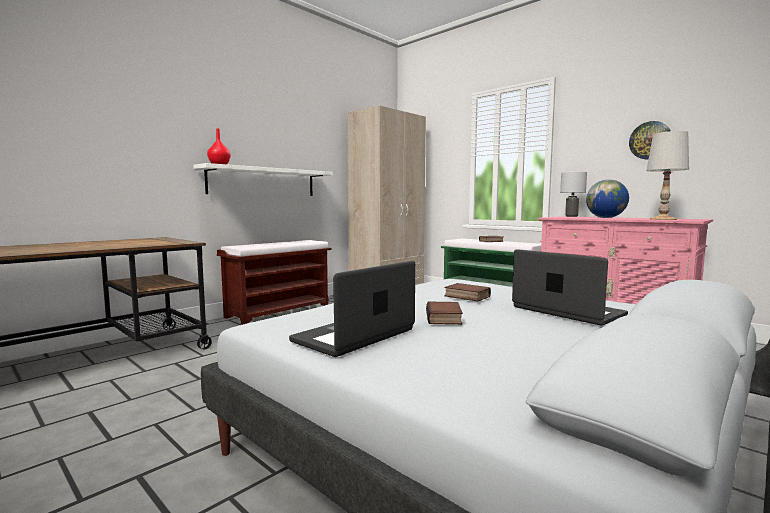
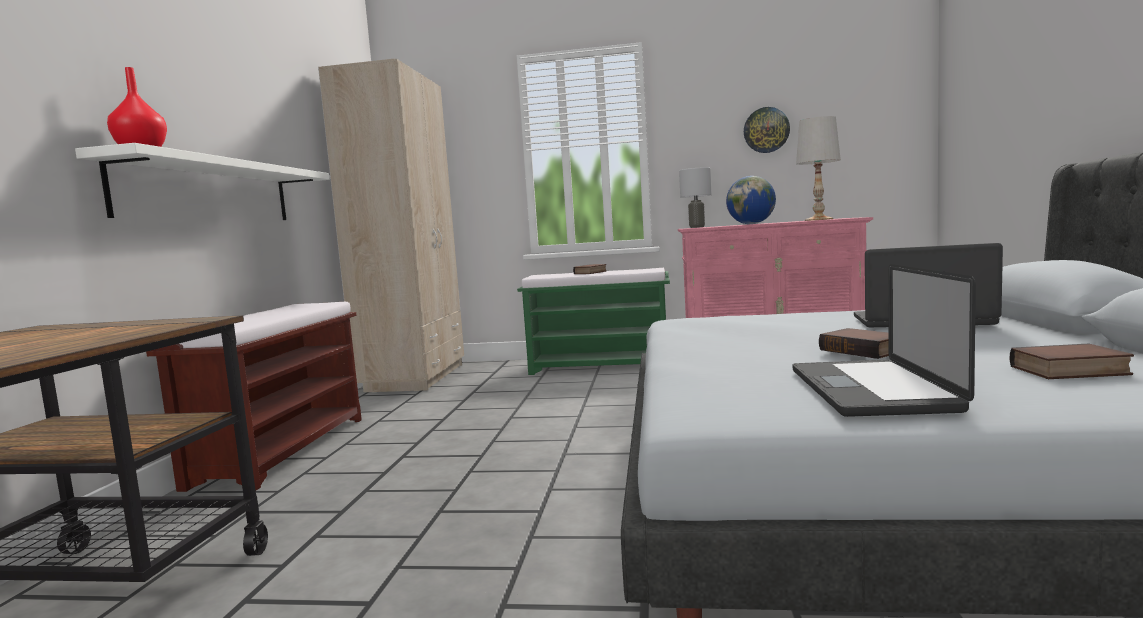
camera: 35 degrees left, 0 degrees up
(466, 296) = (790, 328): book -> book (1069, 371)

